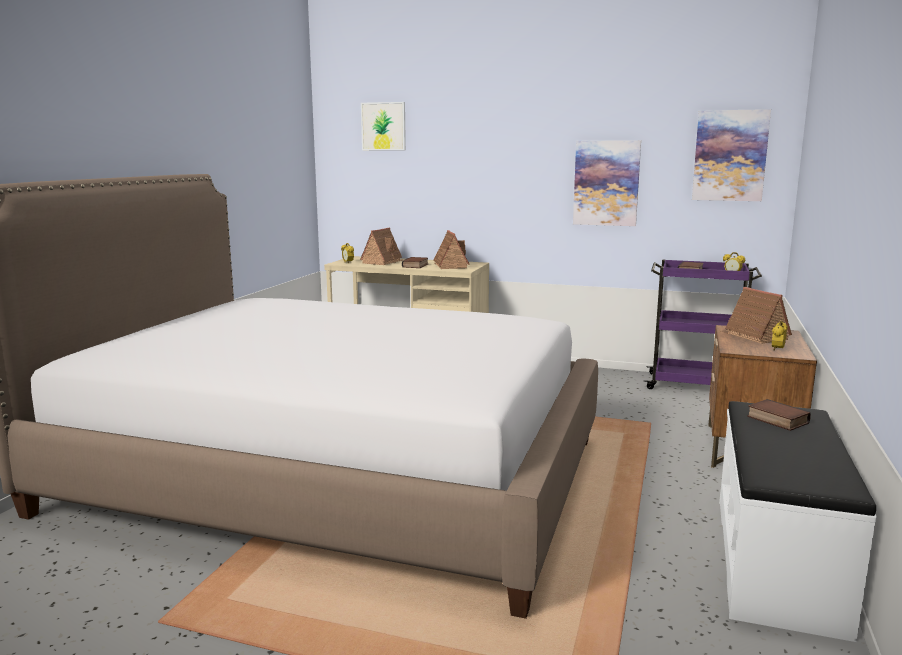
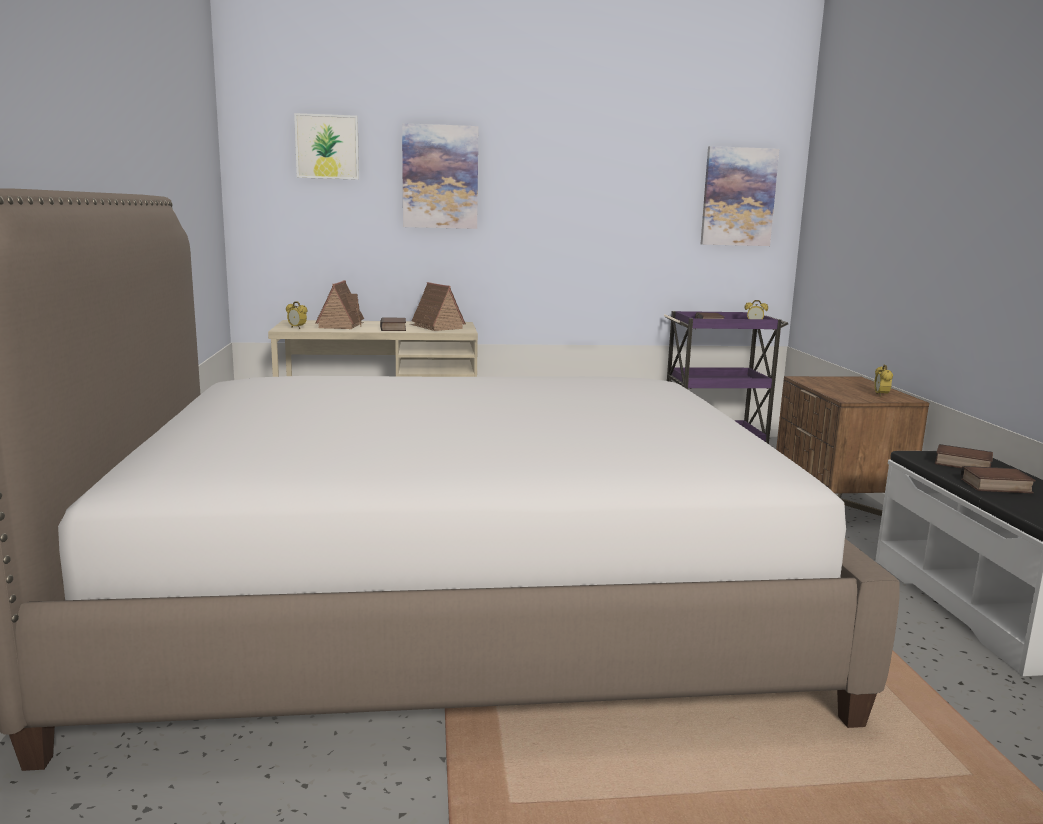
camera: 25 degrees left, 0 degrees up
(606, 183) = (610, 225): picture -> picture (440, 177)
(754, 336) = (837, 384): toy house -> none
(770, 442) = (995, 486): none -> book

